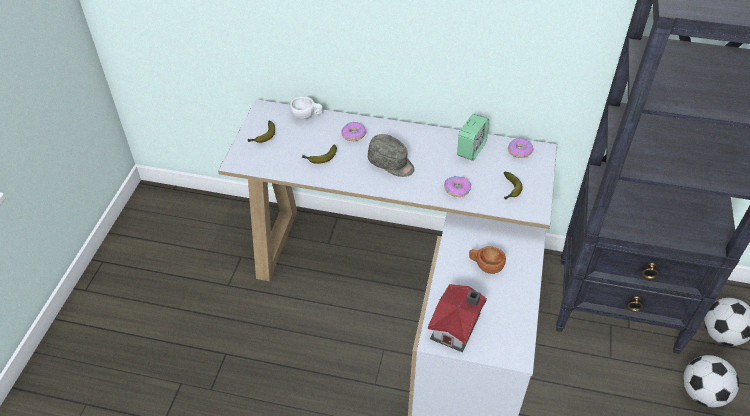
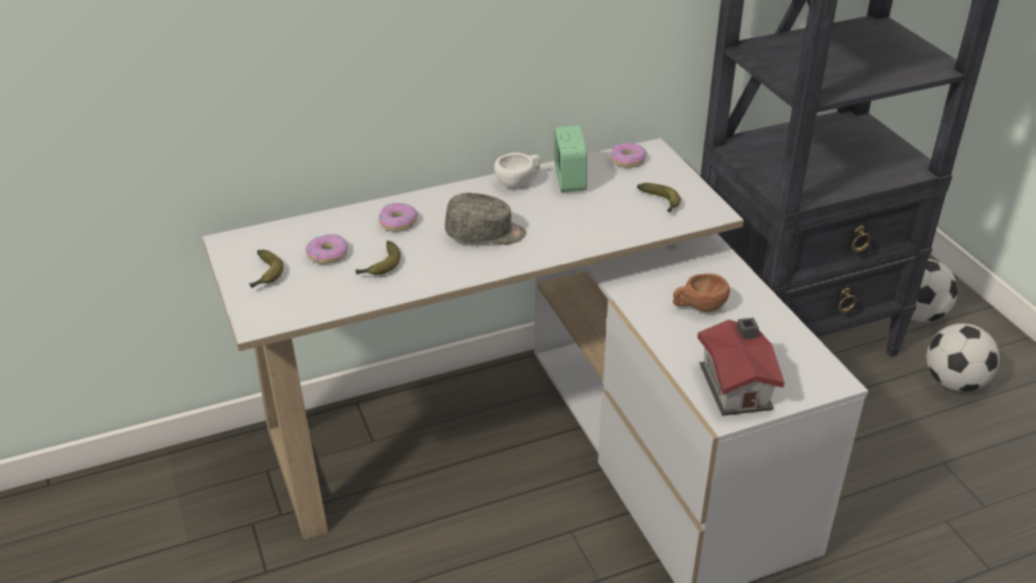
camera: 35 degrees left, 10 degrees down
(306, 116) = (306, 226): white cup -> white cup (519, 182)
(457, 189) = (599, 228): donut -> donut (327, 254)

